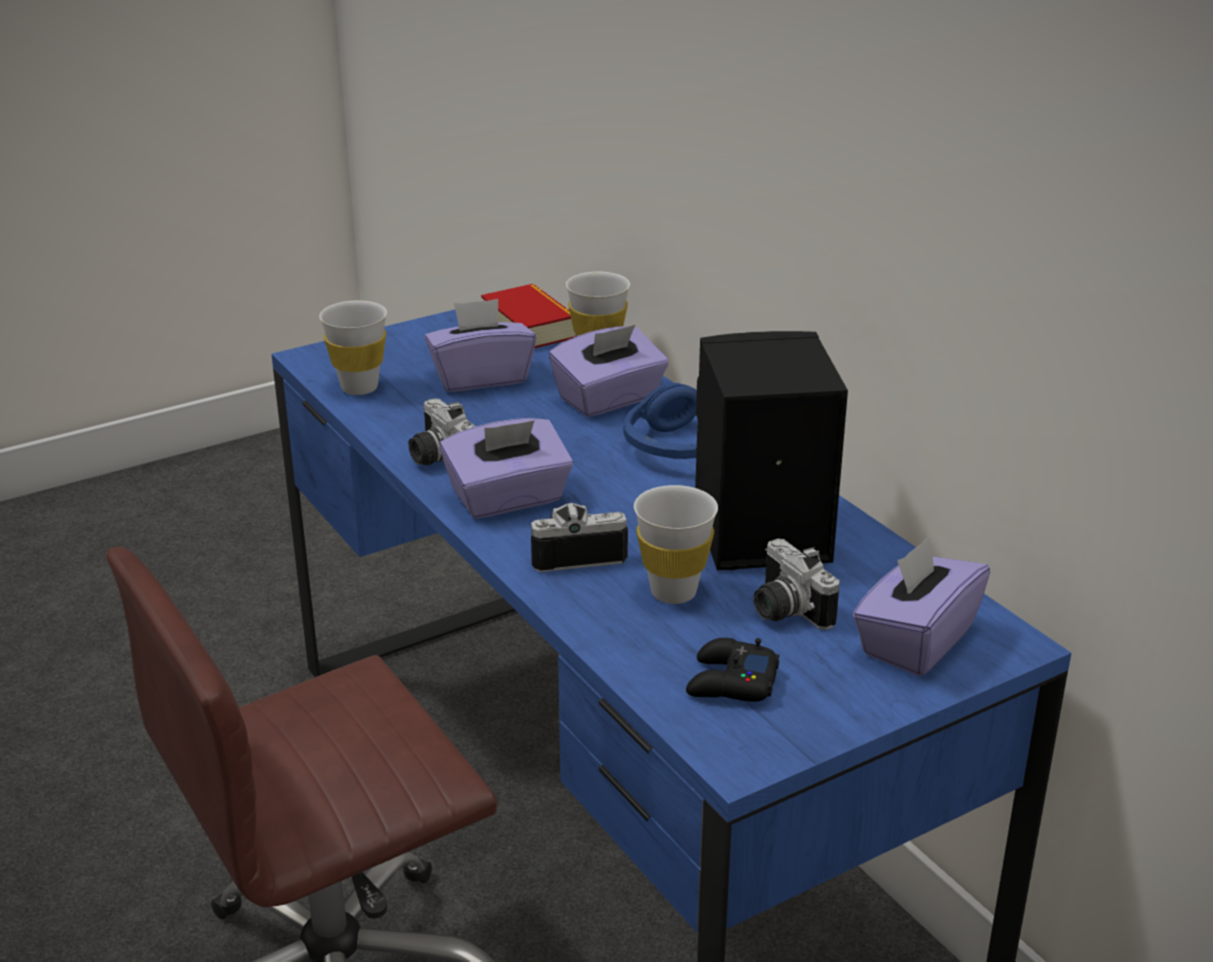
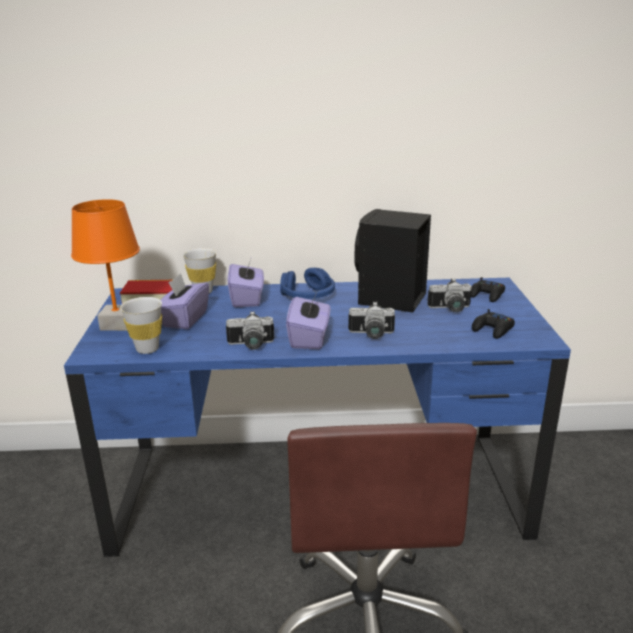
camera: 60 degrees left, 5 degrees down
(414, 339) = (117, 325): none -> orange table lamp
(576, 552) = (371, 335): camera -> camera turned 105 degrees counterclockwise
(673, 592) = (420, 324): white cup -> none
(915, 641) = (487, 295): purple tissue box -> black game controller

